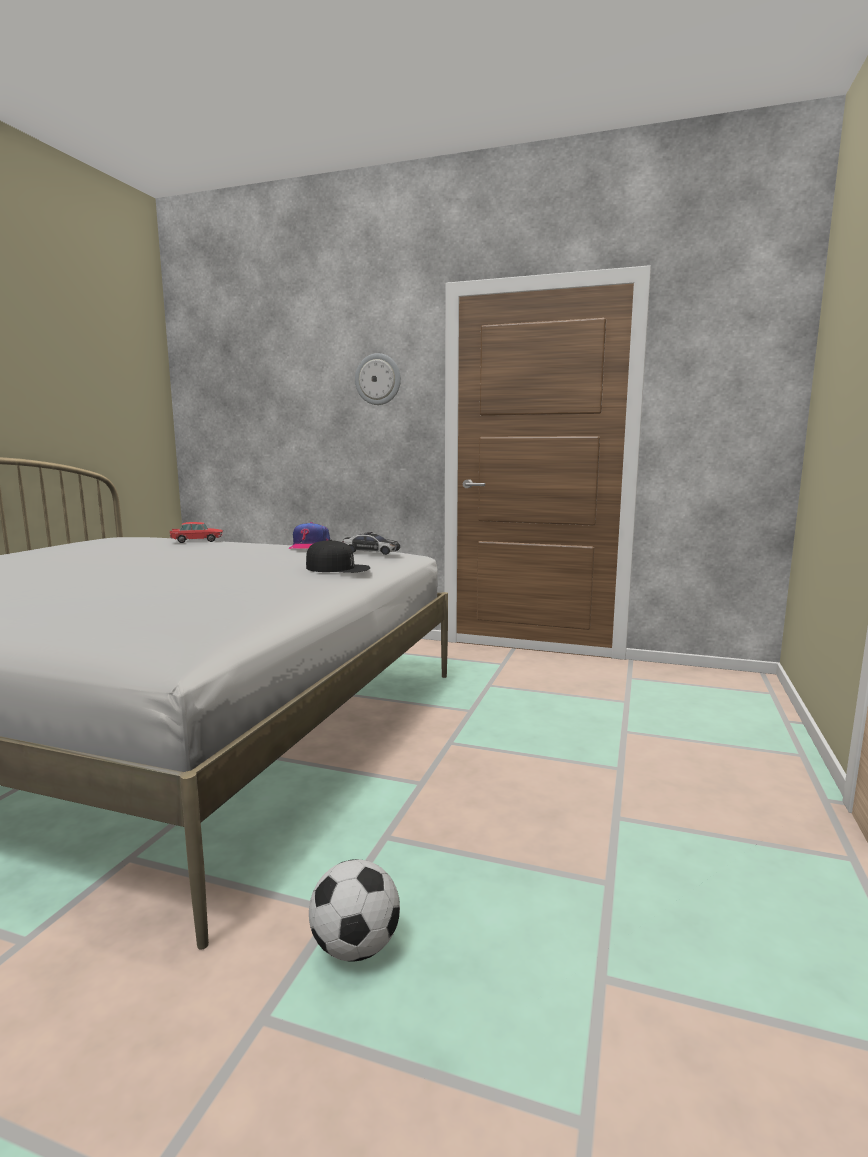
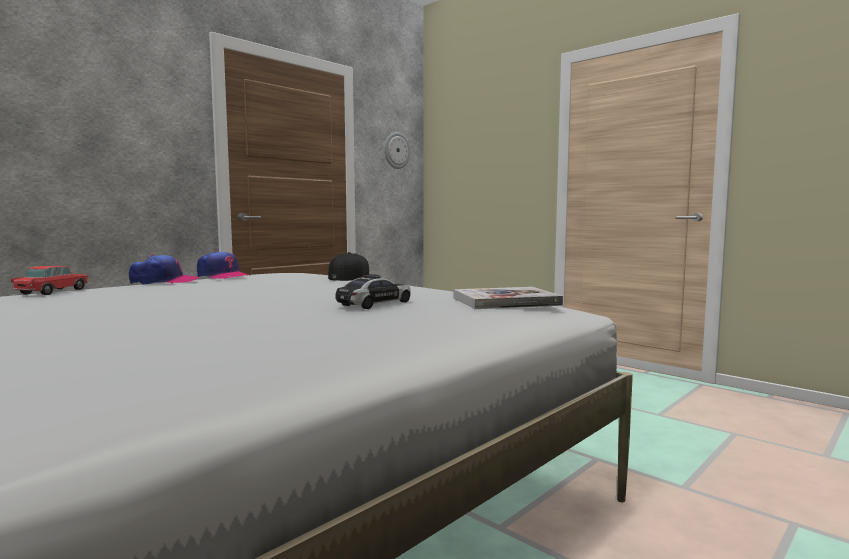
camera: 65 degrees left, 5 degrees down
(165, 625) = (505, 301): none -> book
(262, 544) = (164, 281): none -> cap
(355, 947) = (631, 457): football -> none
(370, 552) = (295, 271): toy car -> toy car (374, 304)
(378, 379) = (141, 108): wall clock -> wall clock (396, 150)

